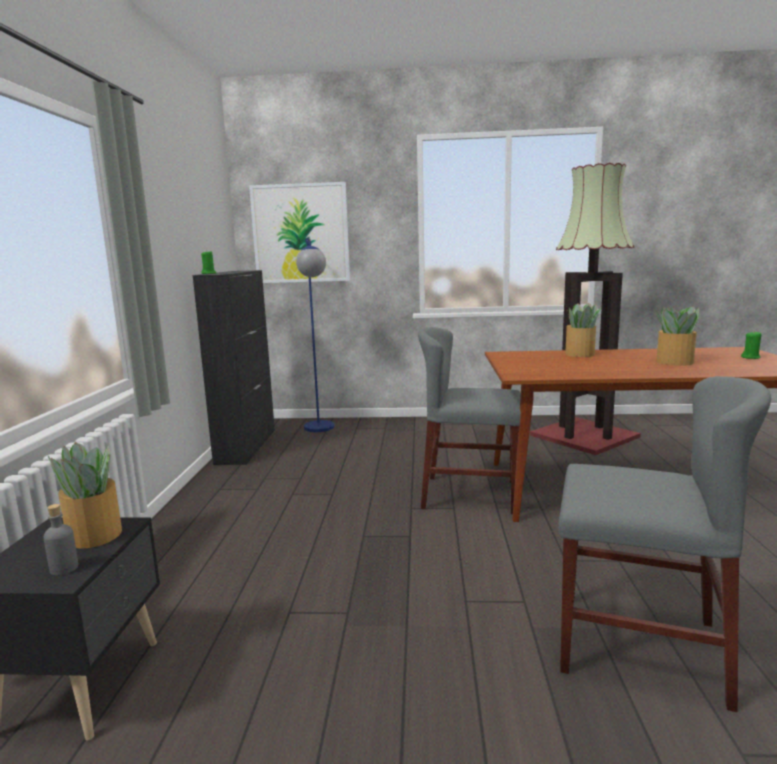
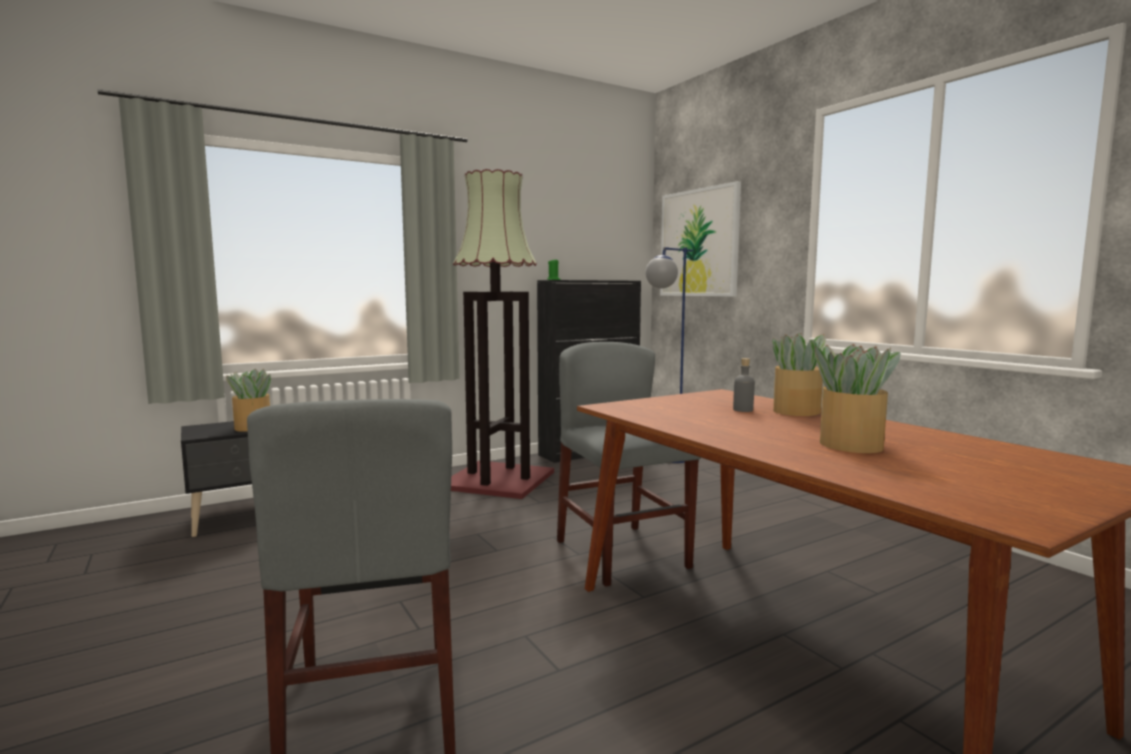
camera: 55 degrees right, 5 degrees down
(64, 568) = (208, 433): grey bottle -> grey bottle (743, 410)
(584, 435) = (951, 580): floor lamp -> floor lamp (500, 480)
(751, 357) = (1040, 479): green candle -> none

